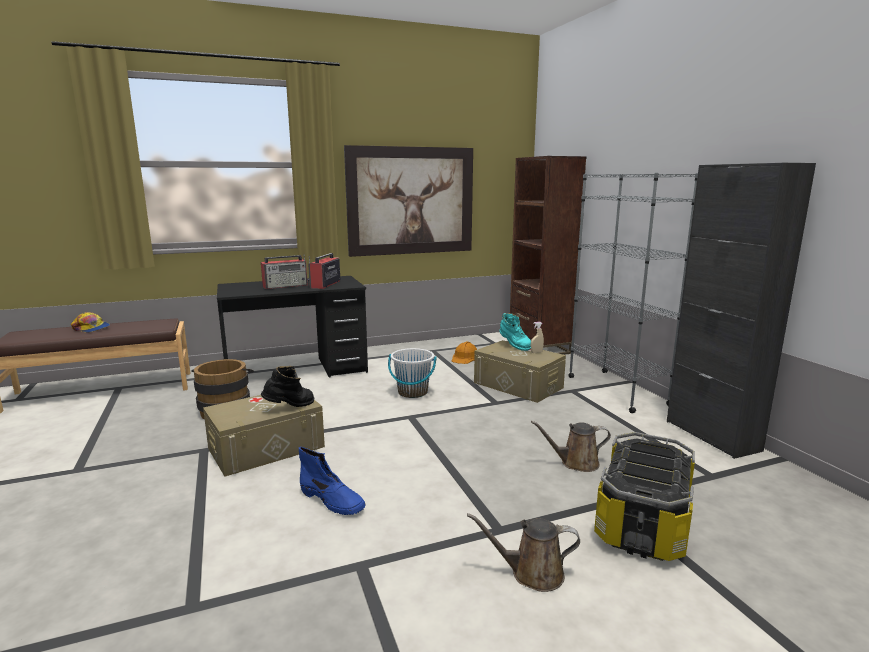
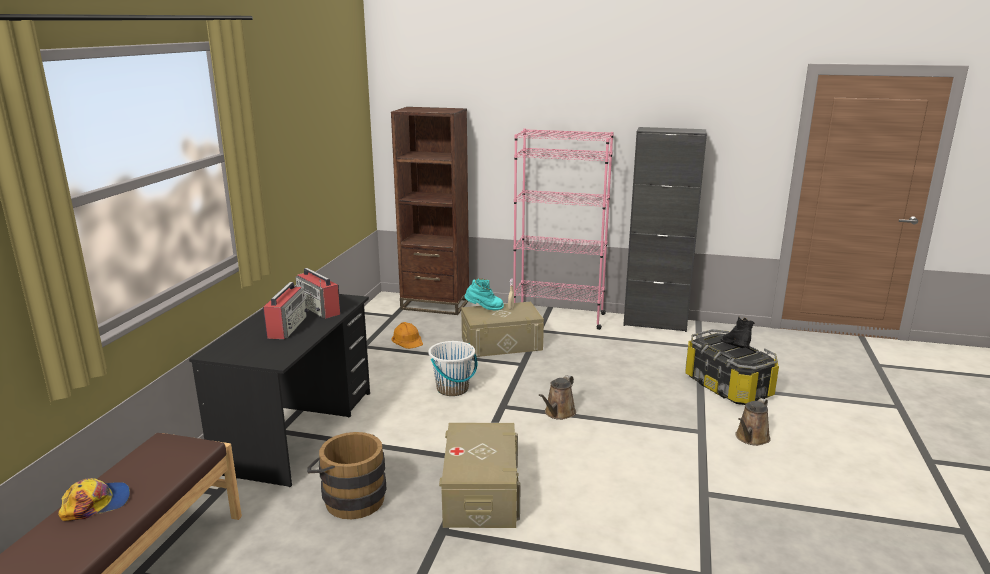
camera: 55 degrees left, 5 degrees up
(290, 407) = (501, 437): black boot -> black boot (735, 351)
(332, 500) = (611, 482): blue boot -> none
(411, 201) = (303, 177): picture -> none
(576, 463) = (646, 376): brown watering can -> brown watering can (558, 413)
(616, 390) = (558, 317): grey bookcase -> pink bookcase

